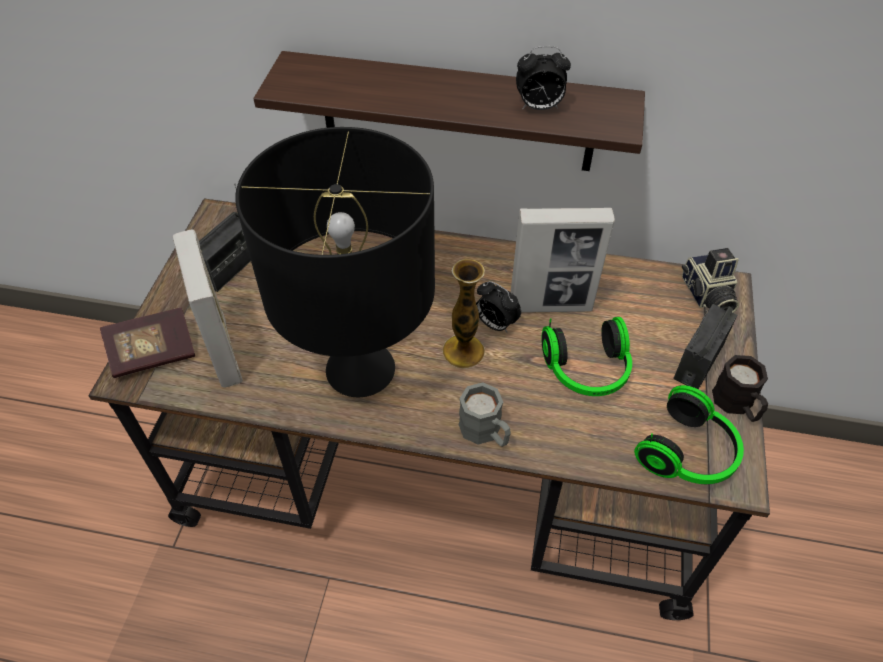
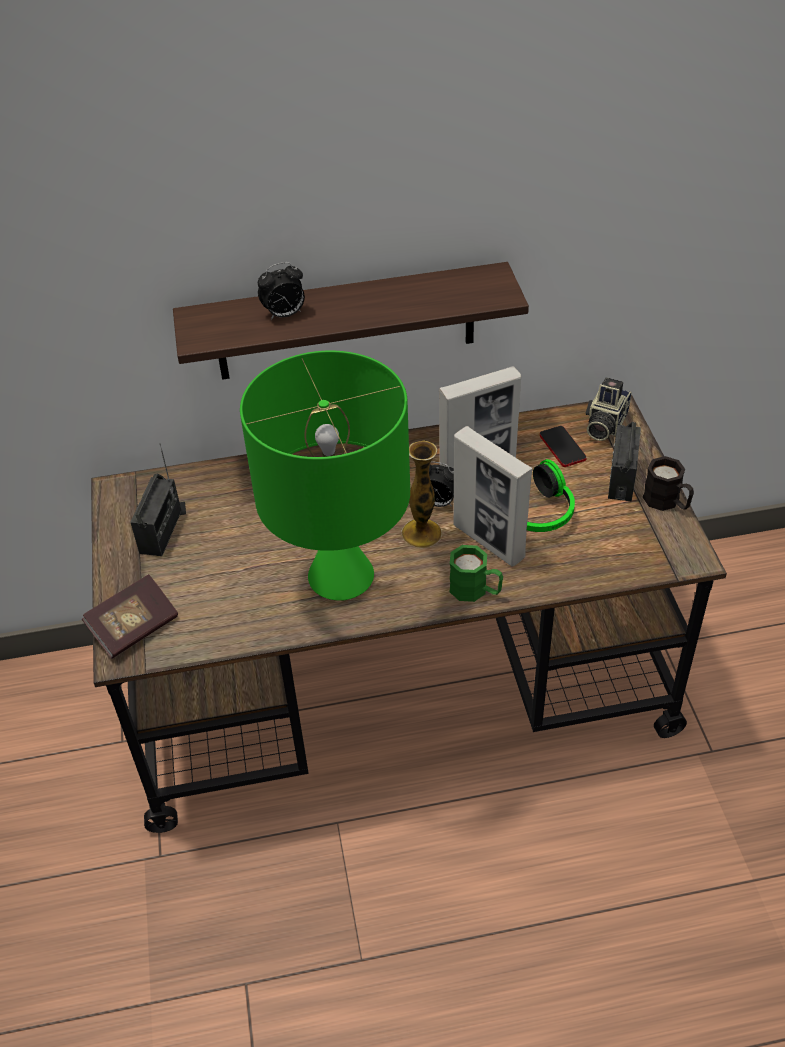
camera: 20 degrees left, 5 degrees down
(224, 353) = (203, 605): picture frame -> picture frame (488, 541)
(361, 374) = (341, 581): black table lamp -> green table lamp
(485, 432) = (475, 590): grey mug -> green mug
(538, 107) = (430, 298): alarm clock -> alarm clock (284, 315)
(650, 307) = (562, 447): none -> phone
(689, 453) = (646, 551): headphones -> none
(706, 296) = (604, 424): camera -> camera turned 60 degrees clockwise

